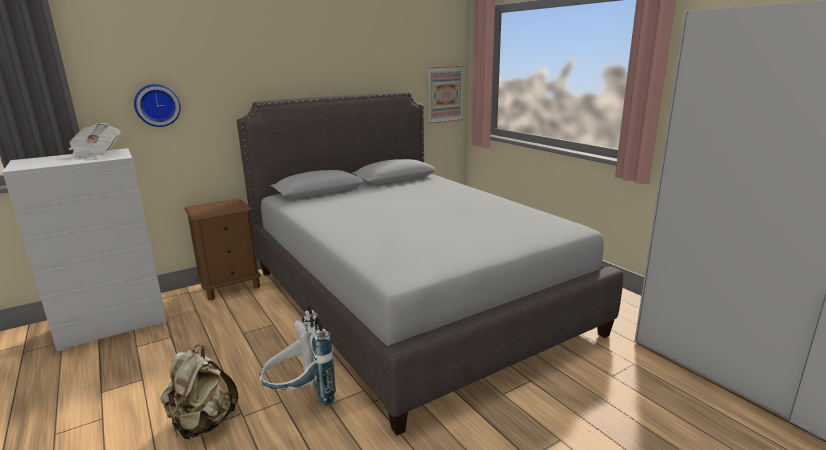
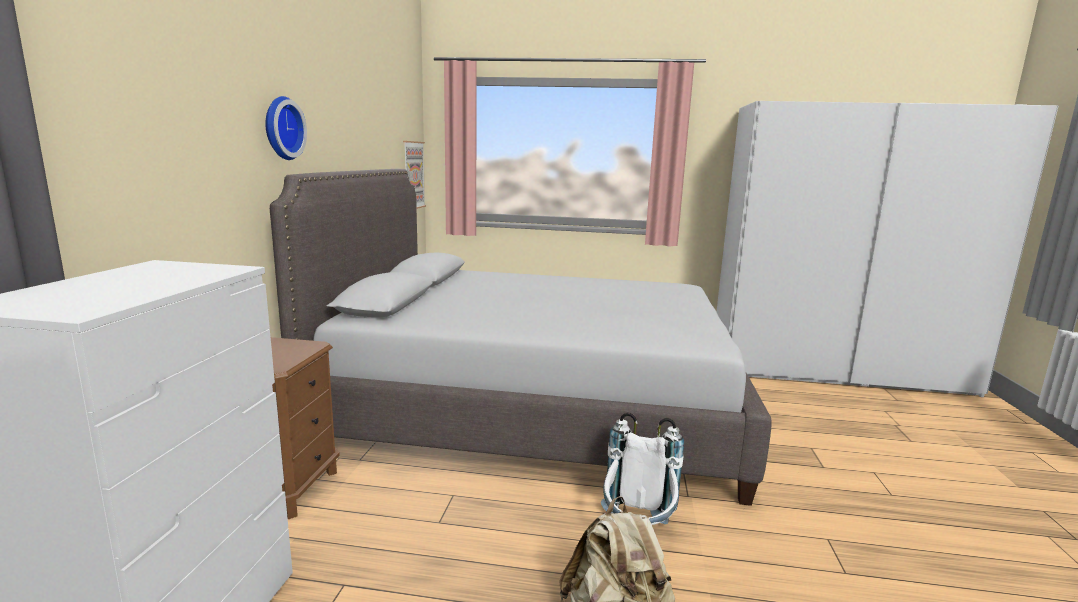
camera: 50 degrees left, 5 degrees down
(95, 154) = (148, 273): newspaper -> none
(157, 105) = (160, 176): wall clock -> wall clock (281, 128)

